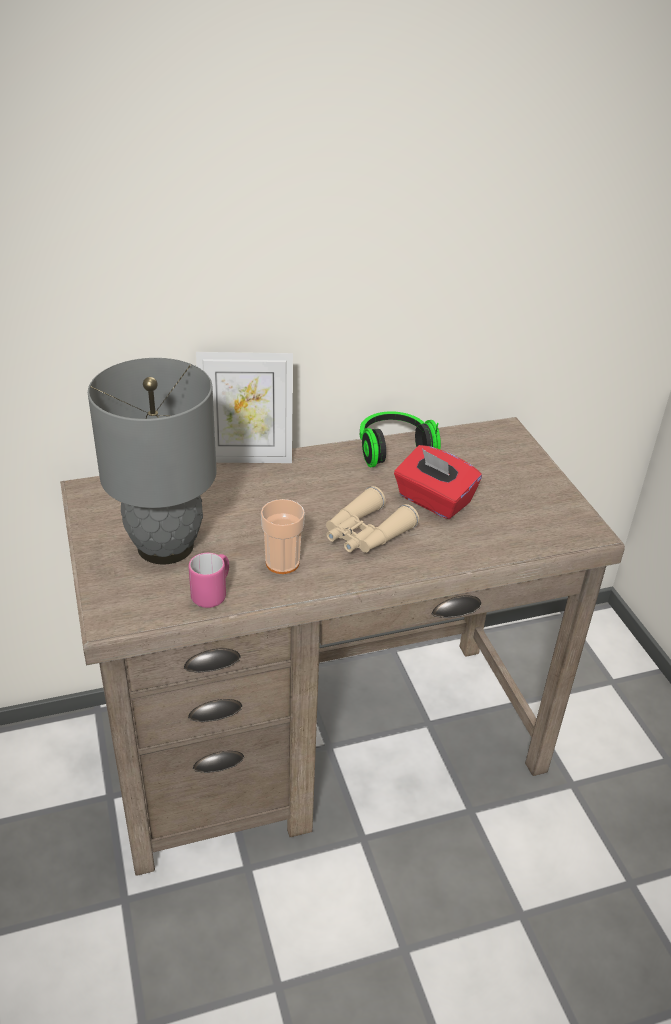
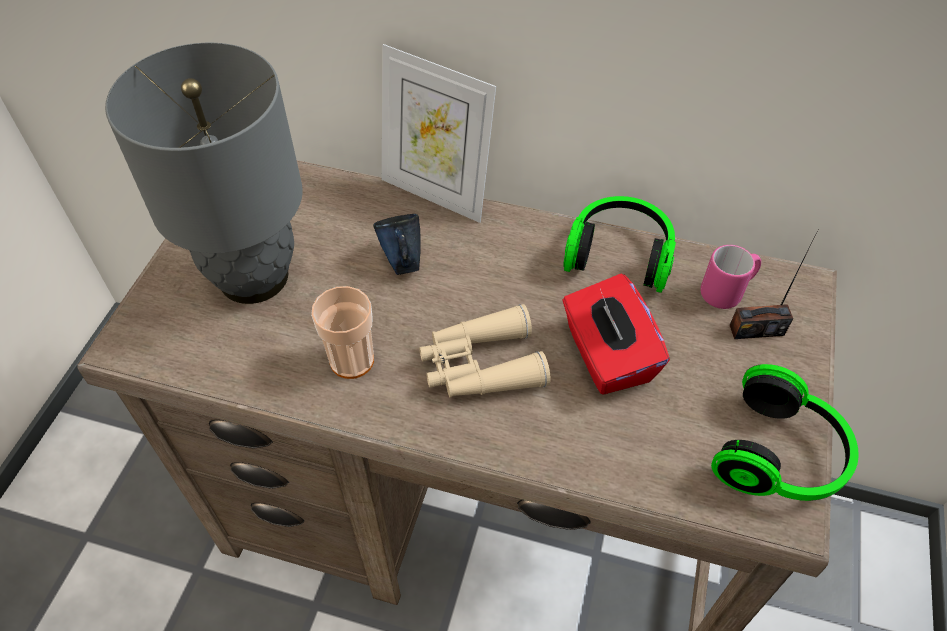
camera: 35 degrees right, 15 degrees up
(213, 593) = (246, 365): pink mug -> pink mug (727, 292)
(262, 501) = (402, 263): none -> blue mug
(501, 458) = (756, 330): none -> radio
(564, 509) = (780, 456): none -> headphones

